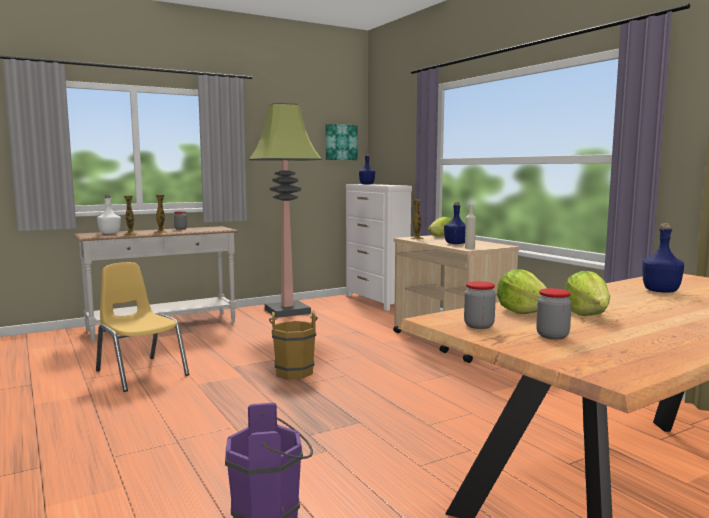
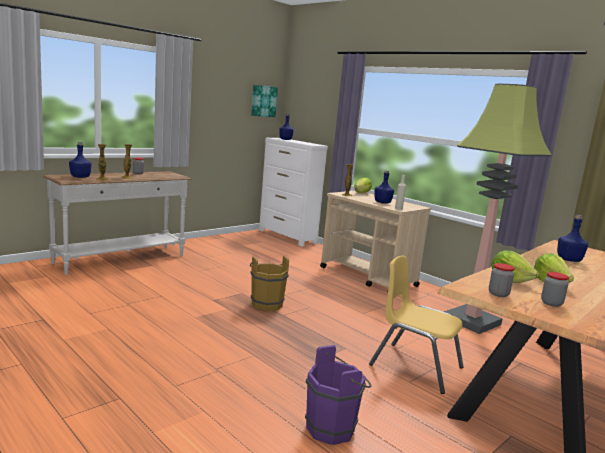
camera: 15 degrees left, 5 degrees up
(110, 233) = (80, 177): white bottle -> blue bottle
(141, 373) = (137, 307): yellow chair -> yellow chair (415, 366)
(286, 311) = (220, 245): floor lamp -> floor lamp (470, 321)

